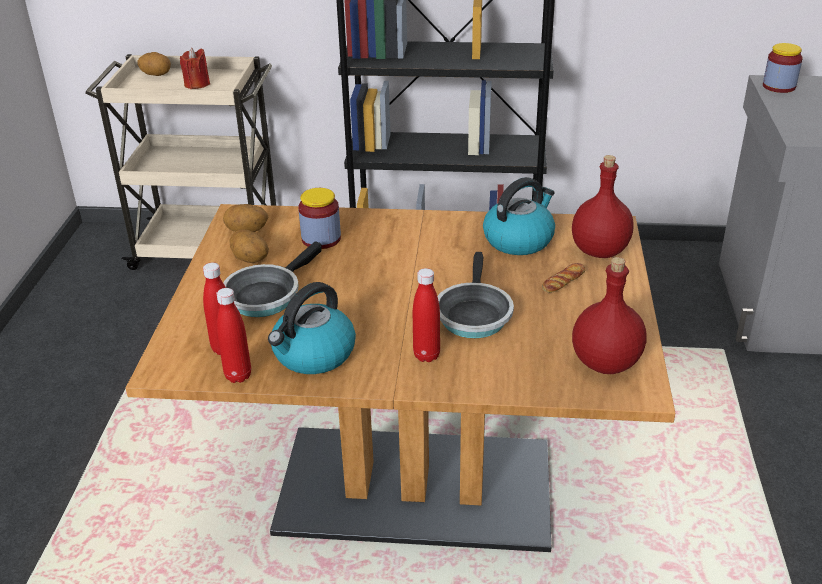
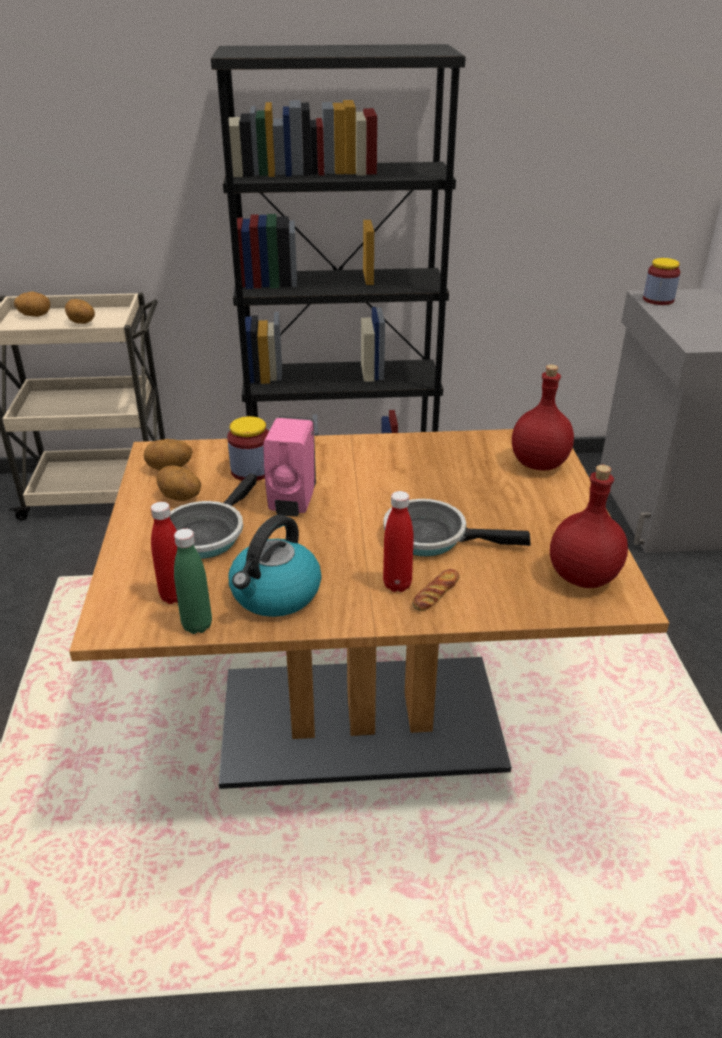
camera: 10 degrees left, 0 degrees up
(197, 84) = (81, 323): red candle -> potato
(238, 376) = (197, 625): red bottle -> green bottle
(350, 272) = (292, 503): none -> pink soap dispenser
(473, 314) = (432, 537): frying pan -> frying pan turned 105 degrees clockwise
(519, 239) = (455, 458): kettle -> none
(563, 281) = (513, 496): bread -> bread (436, 594)

